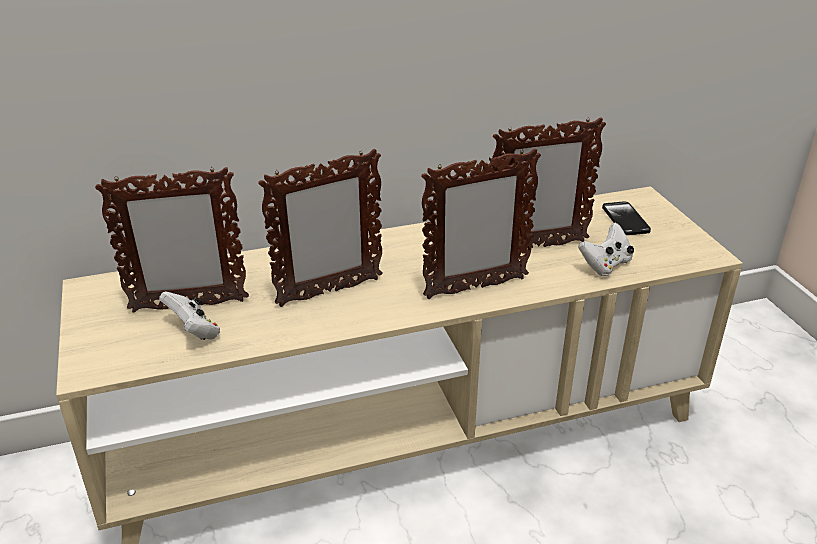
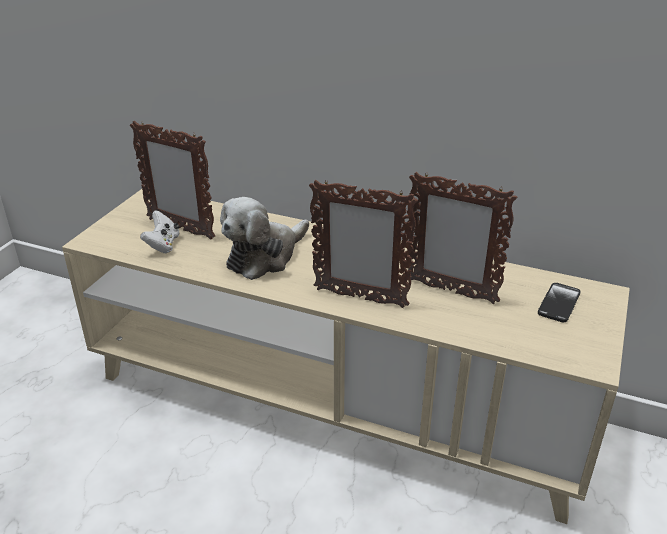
camera: 40 degrees right, 0 degrees up
(328, 292) = (264, 256): picture frame -> plush toy
(605, 265) = (484, 329): white game controller -> none

